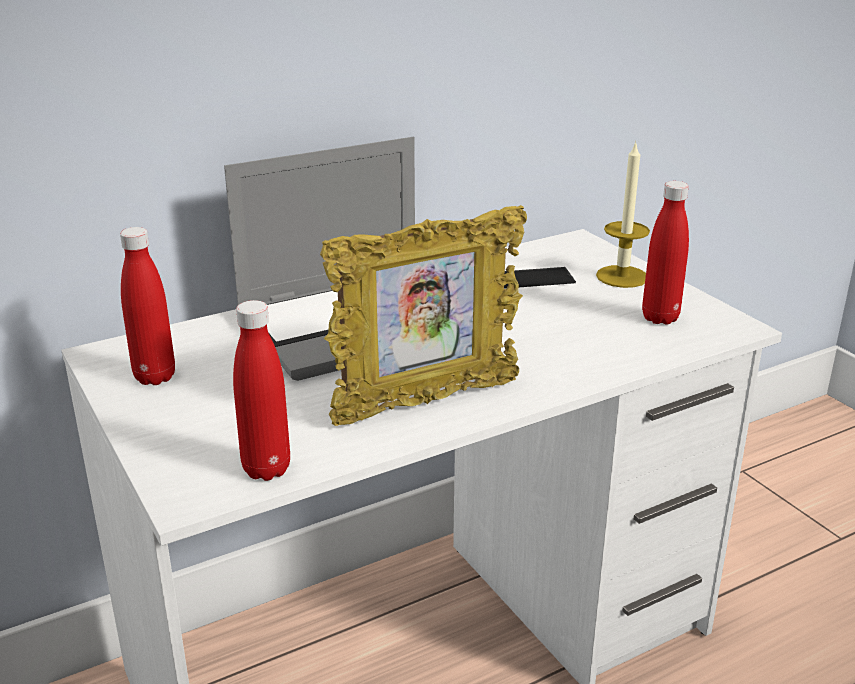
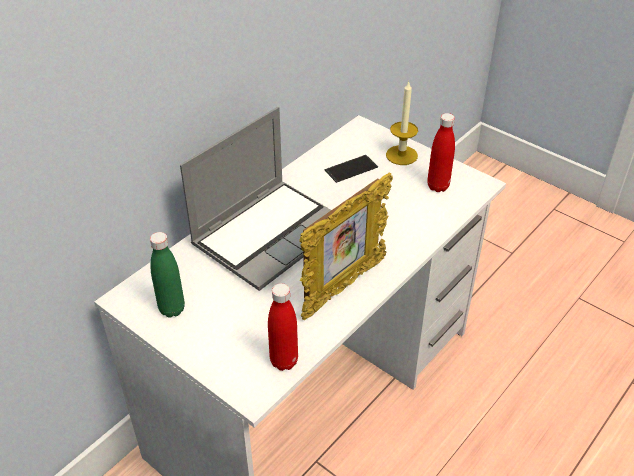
camera: 20 degrees left, 15 degrees up
(155, 377) = (172, 309): red bottle -> green bottle

